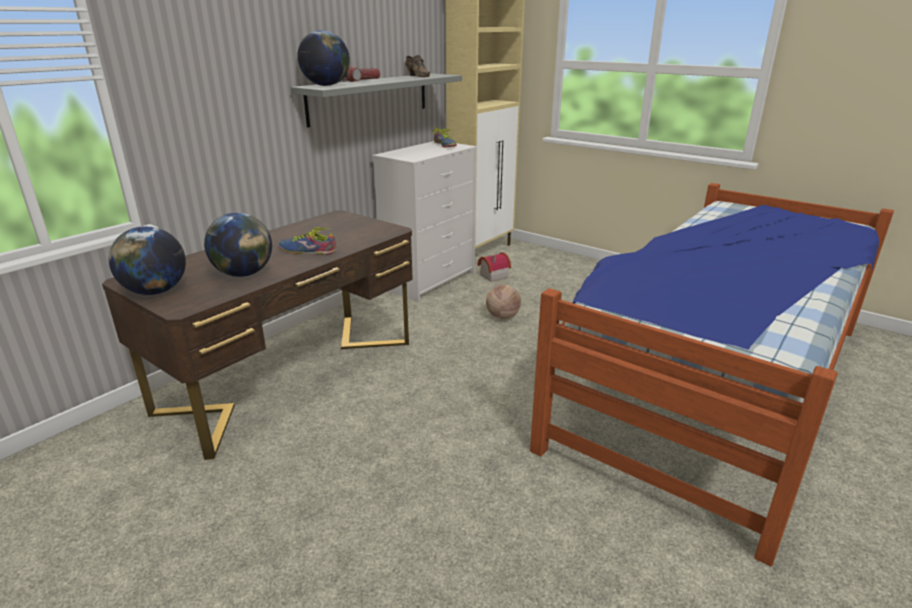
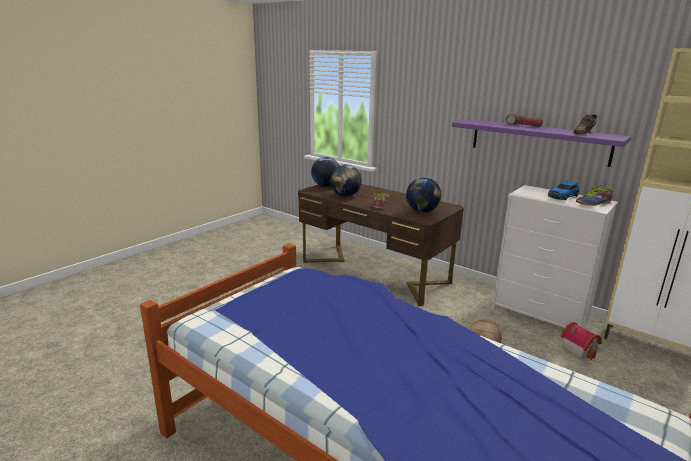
camera: 90 degrees right, 5 degrees down
(326, 85) = (477, 122): globe -> globe (422, 211)
(370, 98) = (538, 141): grey shelf -> purple shelf
(421, 149) = (563, 196): none -> toy car

